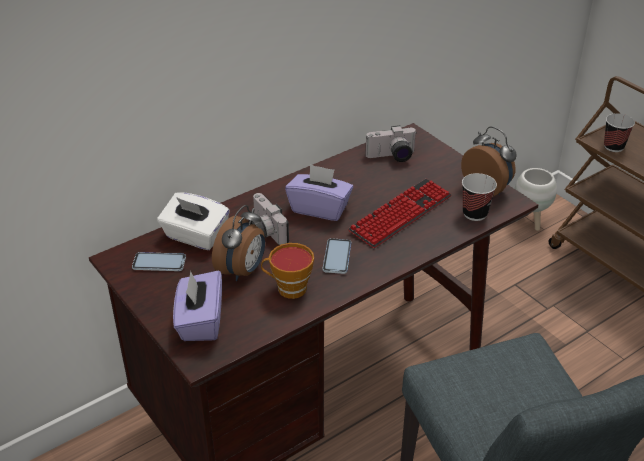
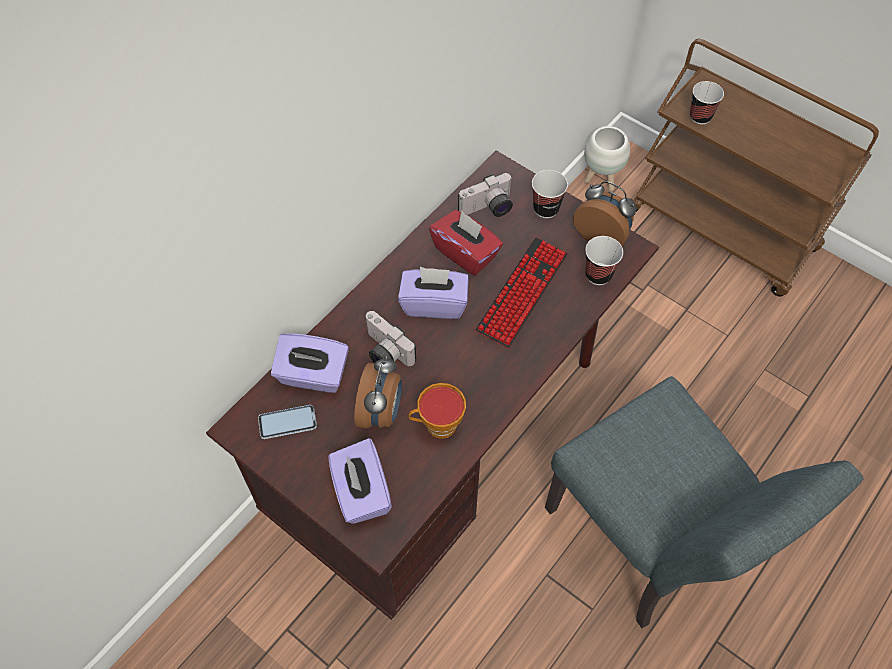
camera: 15 degrees left, 20 degrees up
(195, 236) = (313, 375): white tissue box -> purple tissue box
(337, 257) = (474, 369): phone -> none
(361, 181) = (466, 253): none -> red tissue box
(443, 164) = (546, 209): none -> cup

